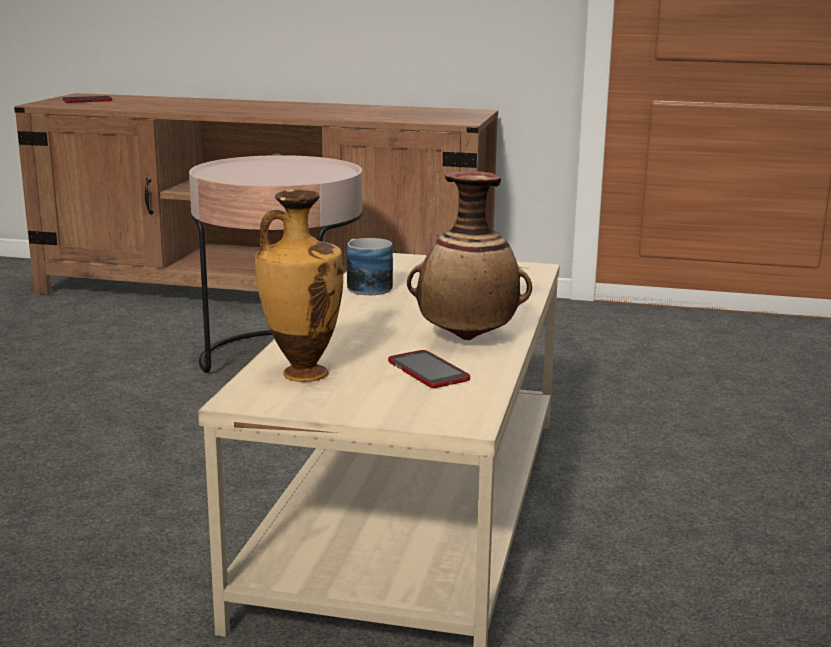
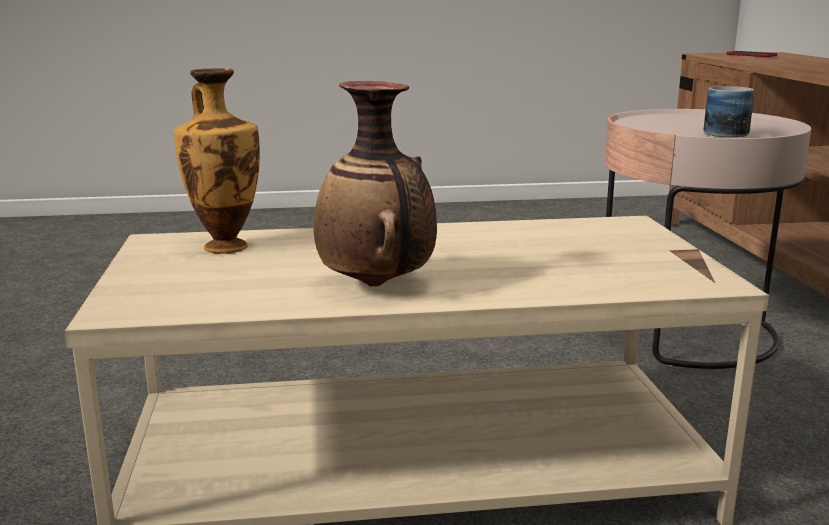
camera: 70 degrees right, 0 degrees up
(365, 286) = (510, 230): mug -> mug (729, 132)
(428, 371) = (256, 283): phone -> none

